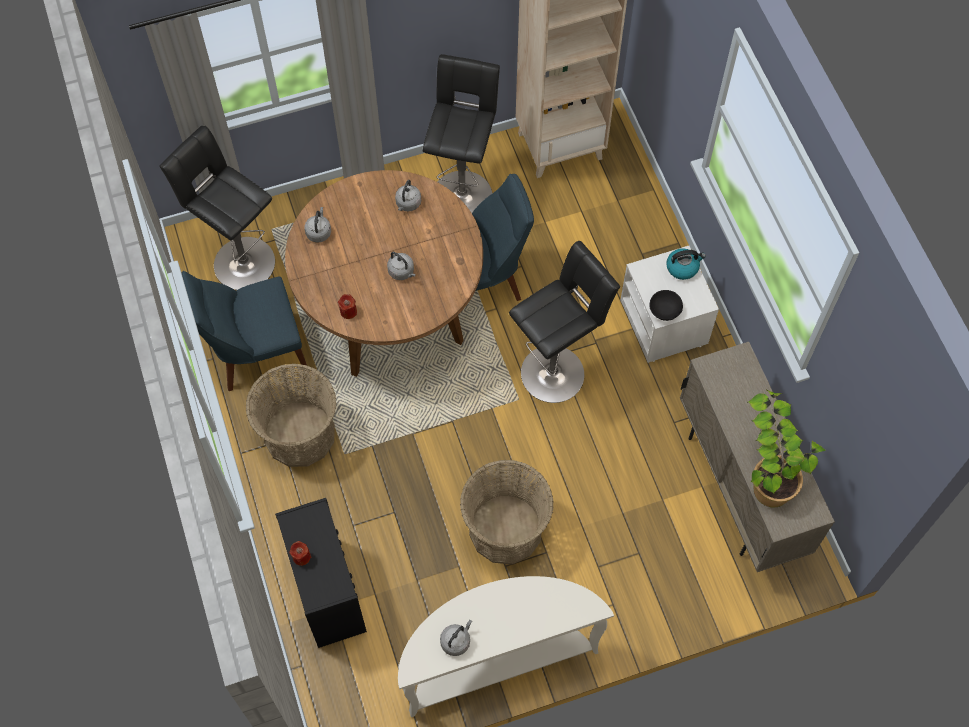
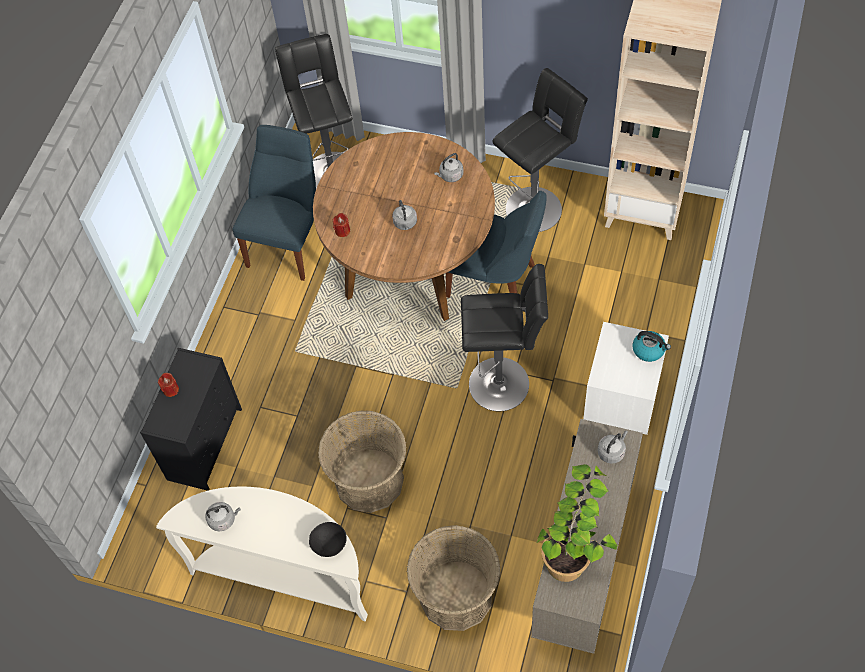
camera: 40 degrees right, 5 degrees down
(255, 353) = (289, 241): blue chair -> blue chair turned 90 degrees clockwise
(299, 434) = (274, 318): basket -> basket (456, 595)
(319, 232) = (367, 161): grey kettle -> grey kettle (612, 451)
(664, 310) = (605, 375): black bowl -> black bowl (329, 543)

